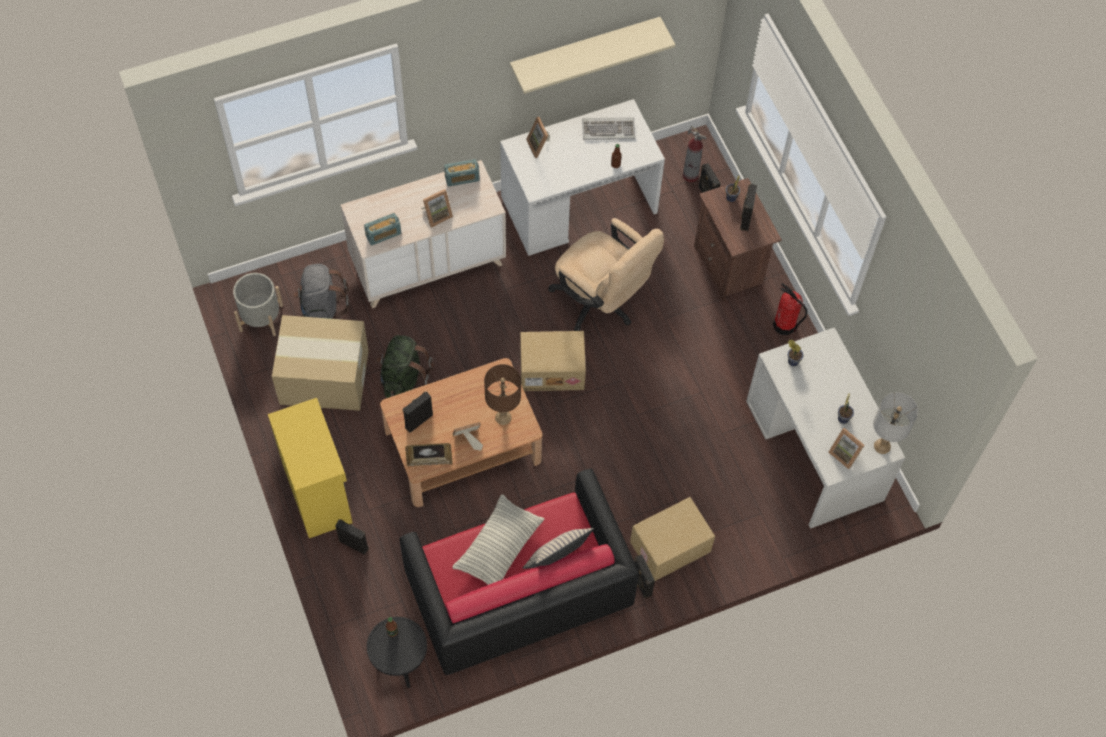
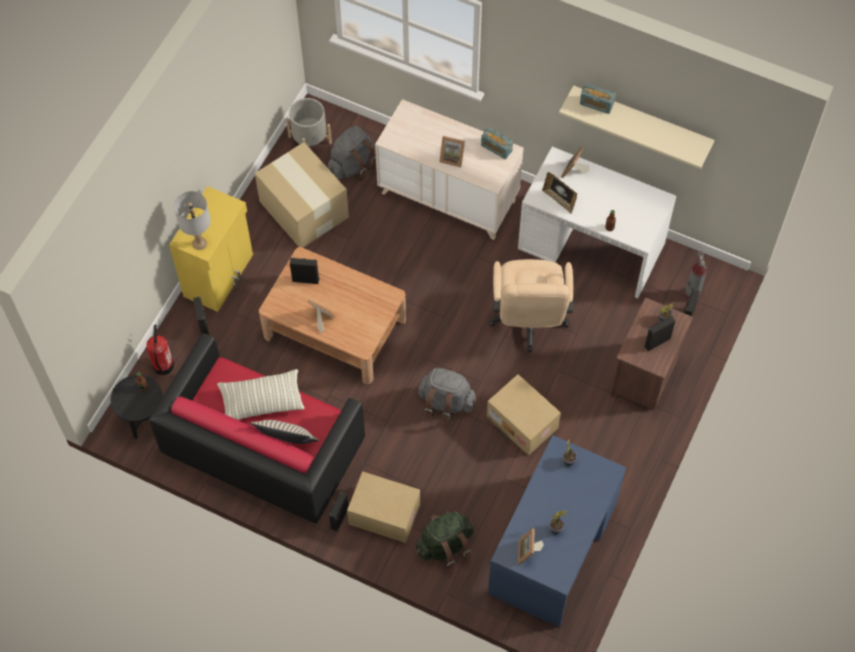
camera: 50 degrees right, 0 degrees up
(383, 234) = (405, 140): radio -> radio (596, 104)
(403, 378) = (349, 254): green backpack -> green backpack (445, 546)
(429, 461) = (283, 309): picture frame -> picture frame (559, 199)
(503, 417) = (358, 326): brown table lamp -> none
(552, 369) = (446, 334): cardboard box -> cardboard box (523, 422)
(608, 129) = (633, 200): keyboard -> none
(614, 420) = (446, 402): none -> grey backpack
(784, 325) = (634, 451): fire extinguisher -> fire extinguisher (163, 366)
(814, 450) = (553, 548): white desk -> blue desk
(882, 446) = (559, 572): grey table lamp -> grey table lamp (199, 243)

